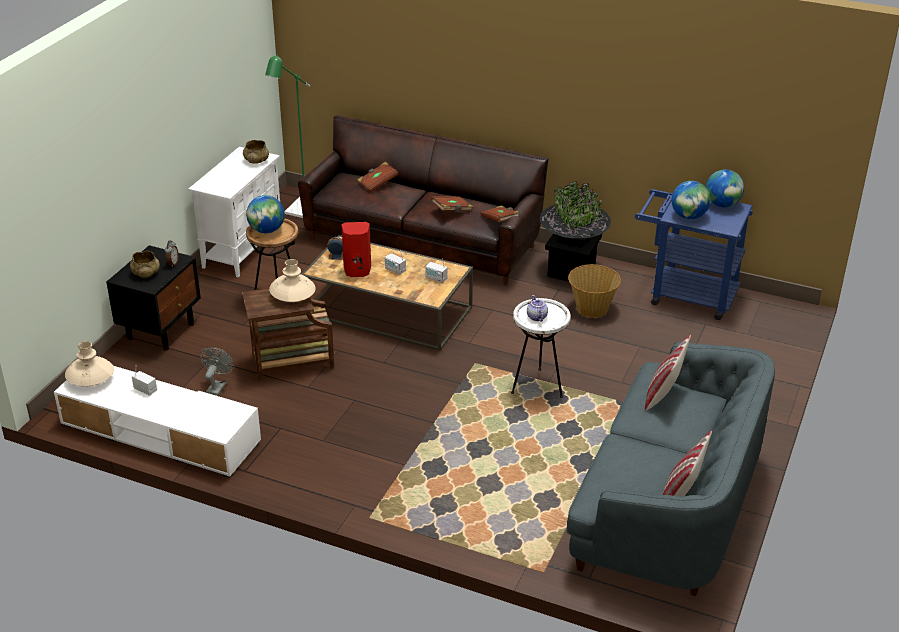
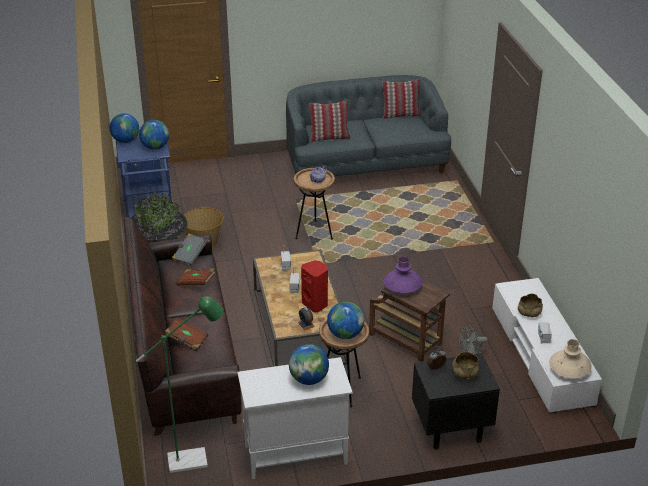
camera: 125 degrees left, 0 degrees up
(227, 177) = (309, 379): none -> globe
(256, 160) = (261, 379): beige bowl -> beige bowl (529, 313)
(293, 296) = (402, 287): beige vase -> purple vase
(500, 221) = (189, 255): brown book -> grey book
(537, 386) = (314, 233): white side table -> brown side table

